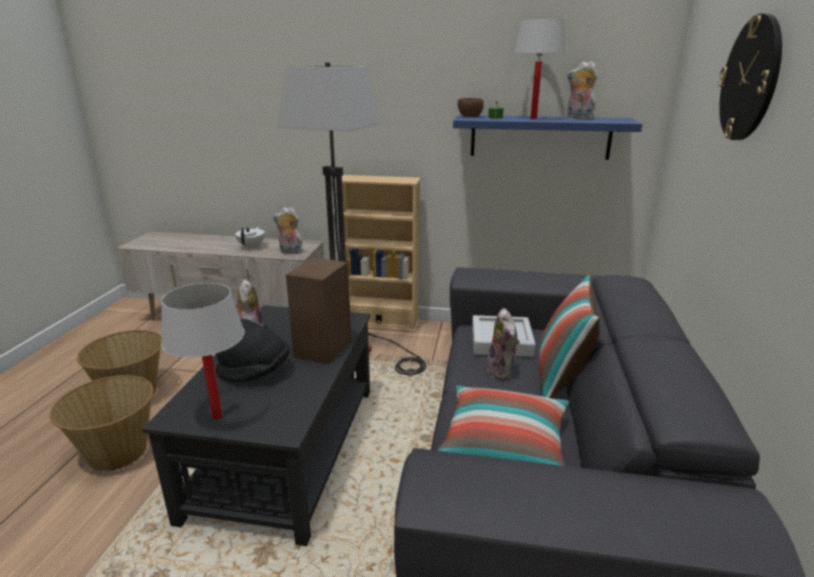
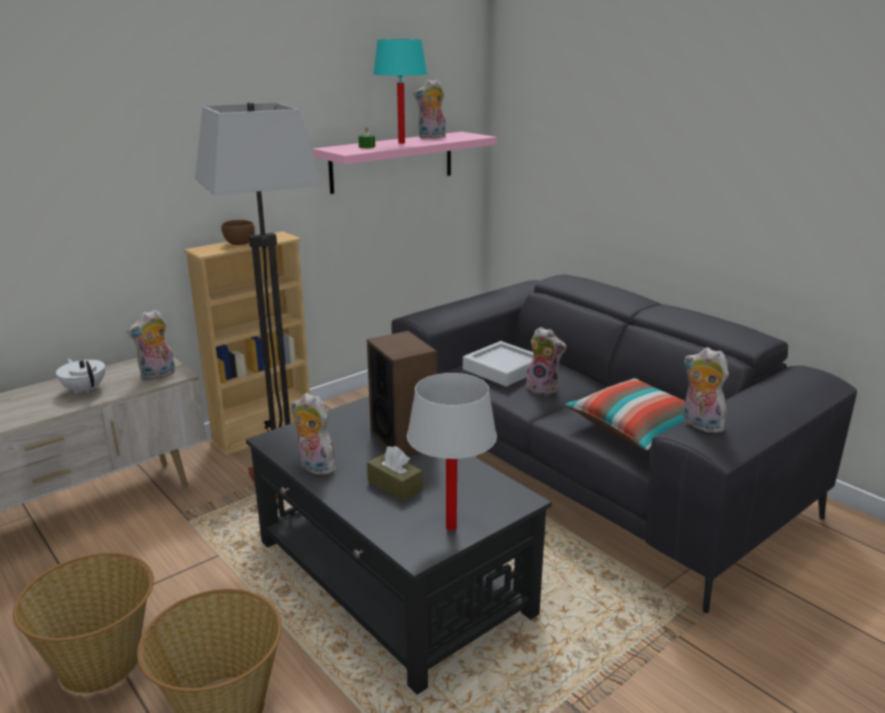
camera: 50 degrees left, 0 degrees up
(255, 372) = (394, 485): black hat -> brown tissue box
(462, 464) = (699, 425): none -> plush toy
(470, 117) = (340, 149): brown bowl -> brown bowl (240, 243)
(533, 118) = (401, 143): white table lamp -> turquoise table lamp
(540, 137) = (392, 161): blue shelf -> pink shelf
(561, 379) = (582, 375): pillow -> none
(750, 79) = (625, 96): wall clock -> none

